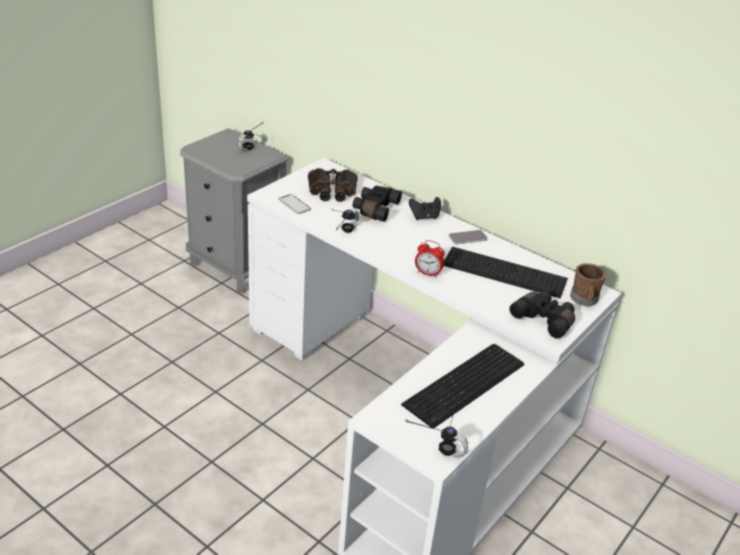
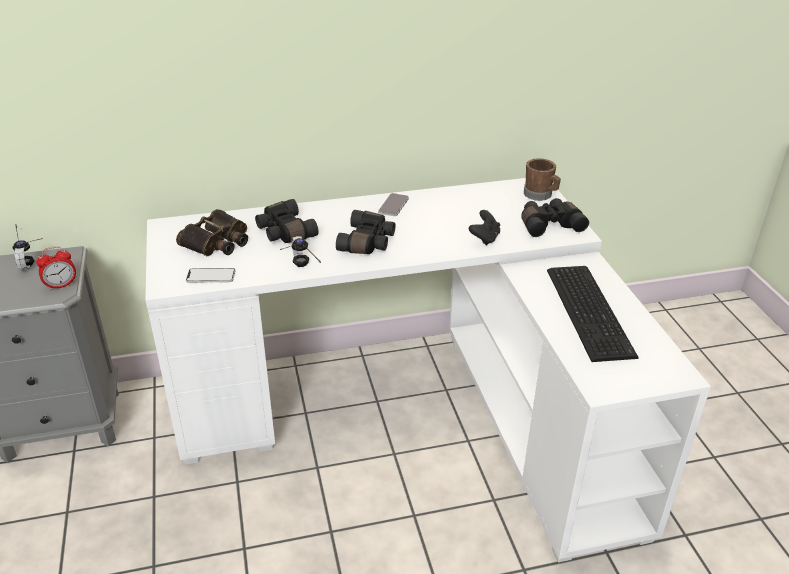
camera: 50 degrees left, 0 degrees up
(406, 246) = (368, 242): none -> black binoculars
(424, 217) = (333, 211): black game controller -> black game controller (484, 238)
(428, 273) = (425, 251): alarm clock -> alarm clock (61, 285)
(438, 443) = (659, 364): headphones -> none
(503, 270) = (462, 211): keyboard -> none

